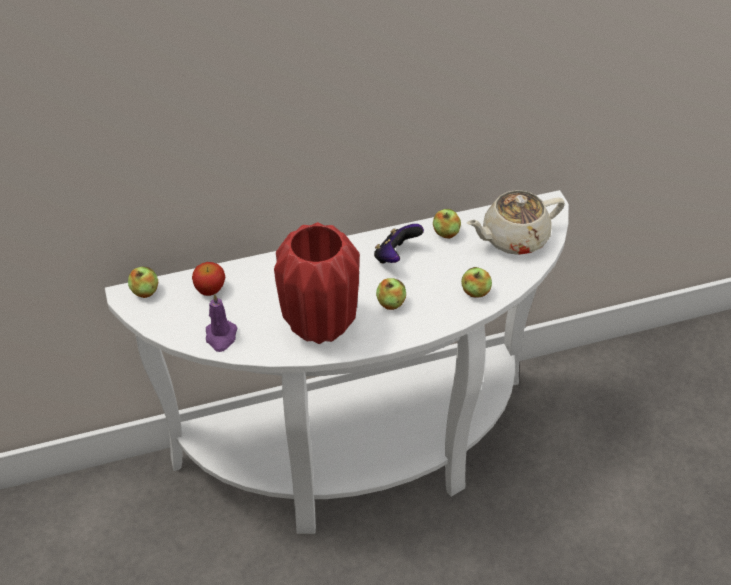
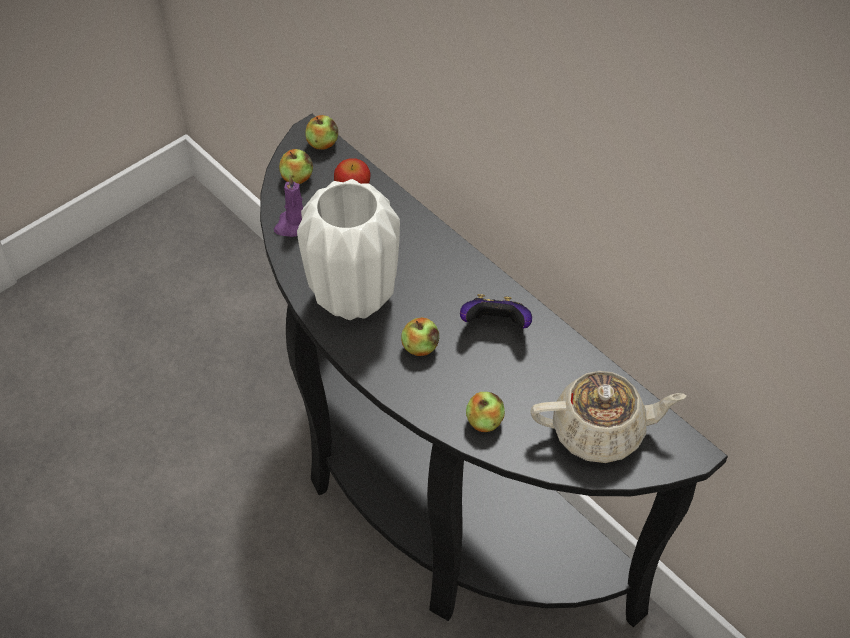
camera: 65 degrees right, 5 degrees up
(320, 324) = (355, 297): red vase -> white vase
(362, 457) = (435, 499): white console table -> black console table
(446, 233) = (565, 359): apple -> apple (297, 177)
(513, 238) = (600, 431): beige teapot -> beige teapot turned 135 degrees clockwise

